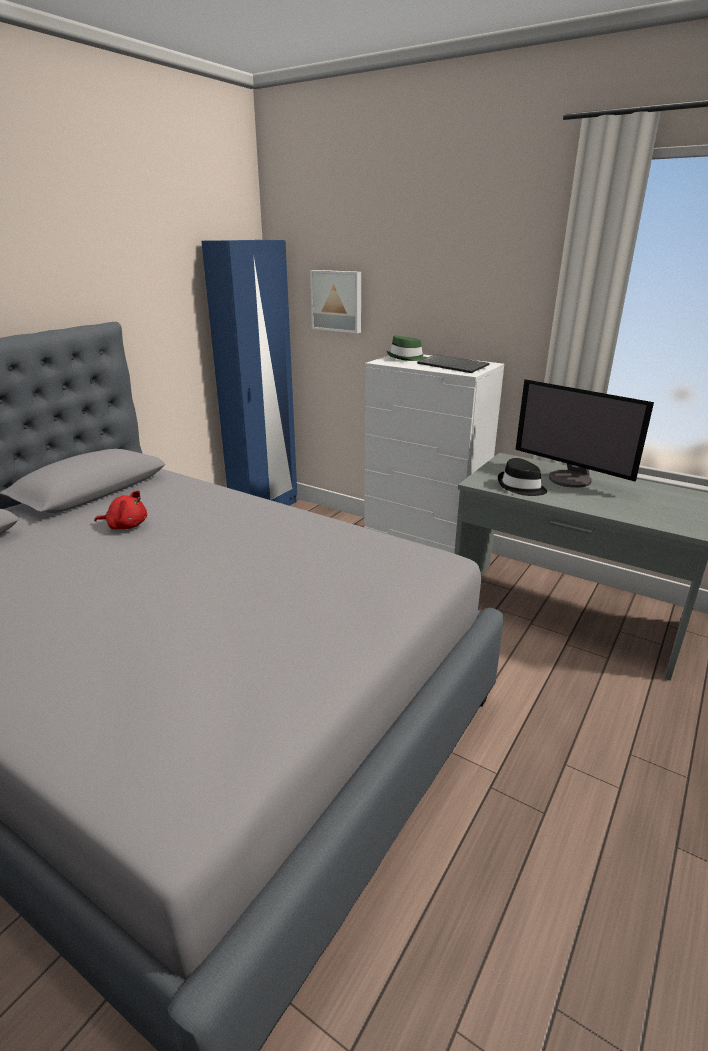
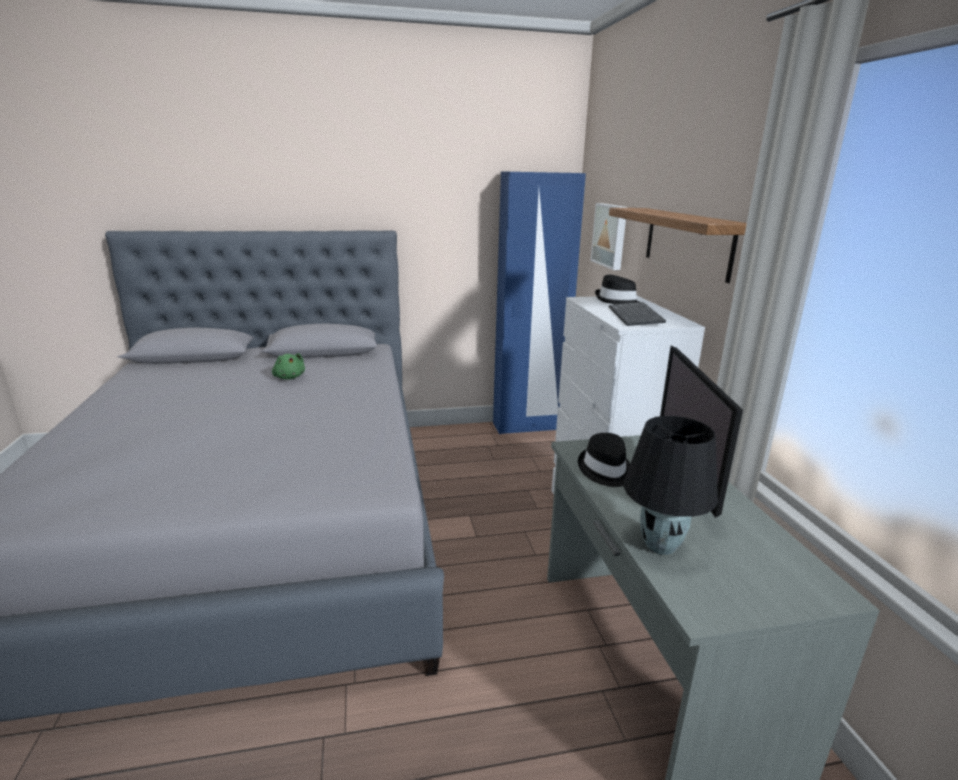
camera: 45 degrees right, 5 degrees down
(126, 526) = (289, 377): red plush toy -> green plush toy
(407, 358) = (617, 301): green hat -> black hat
(462, 297) = (687, 242): none -> shelf
(624, 511) = (661, 546): none -> black table lamp

